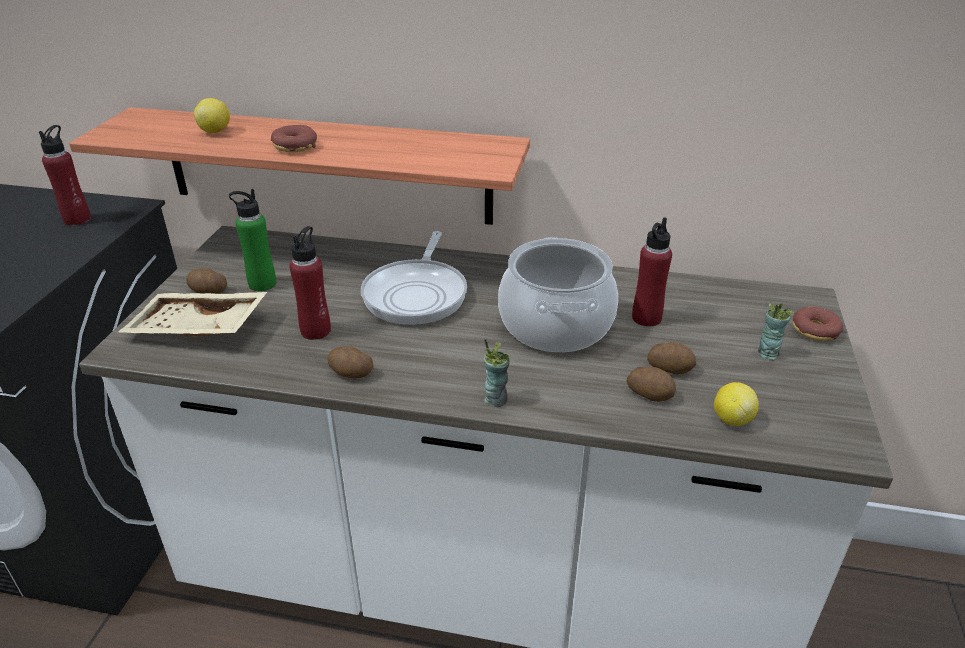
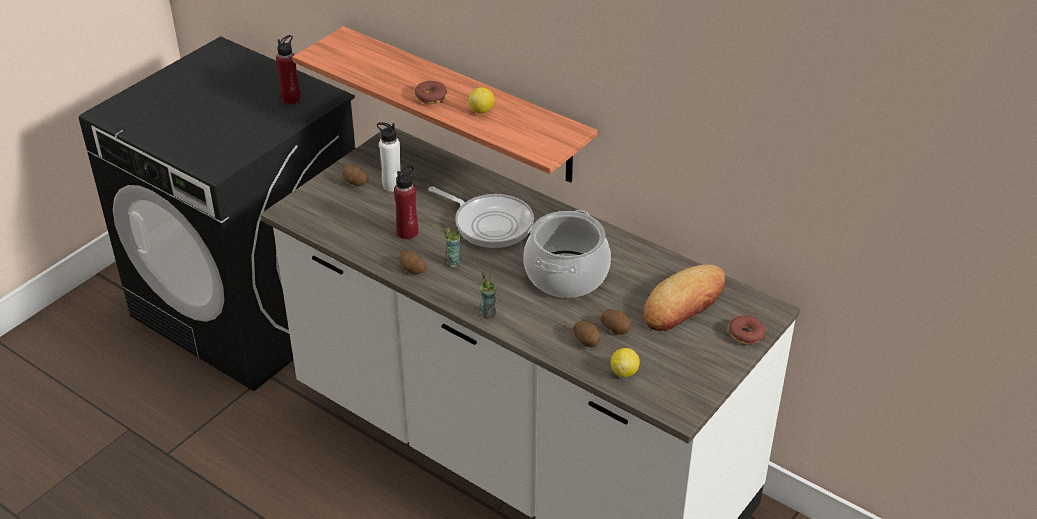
camera: 25 degrees right, 5 degrees up
(197, 329) = (336, 210): beige tray -> none
(215, 131) = (387, 68): lemon -> lemon (482, 111)
(262, 284) = (392, 185): green bottle -> white bottle
(417, 294) = (489, 223): frying pan -> frying pan turned 90 degrees counterclockwise
(646, 318) = (633, 289): red bottle -> none
(716, 317) = (684, 303): none -> bread
(767, 353) = (693, 339): cup -> cup (453, 262)

